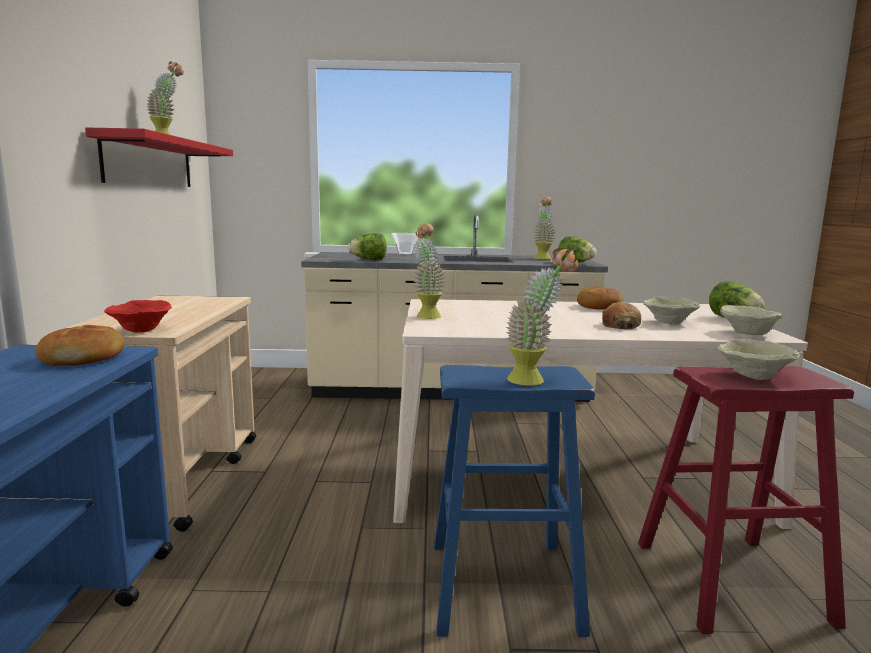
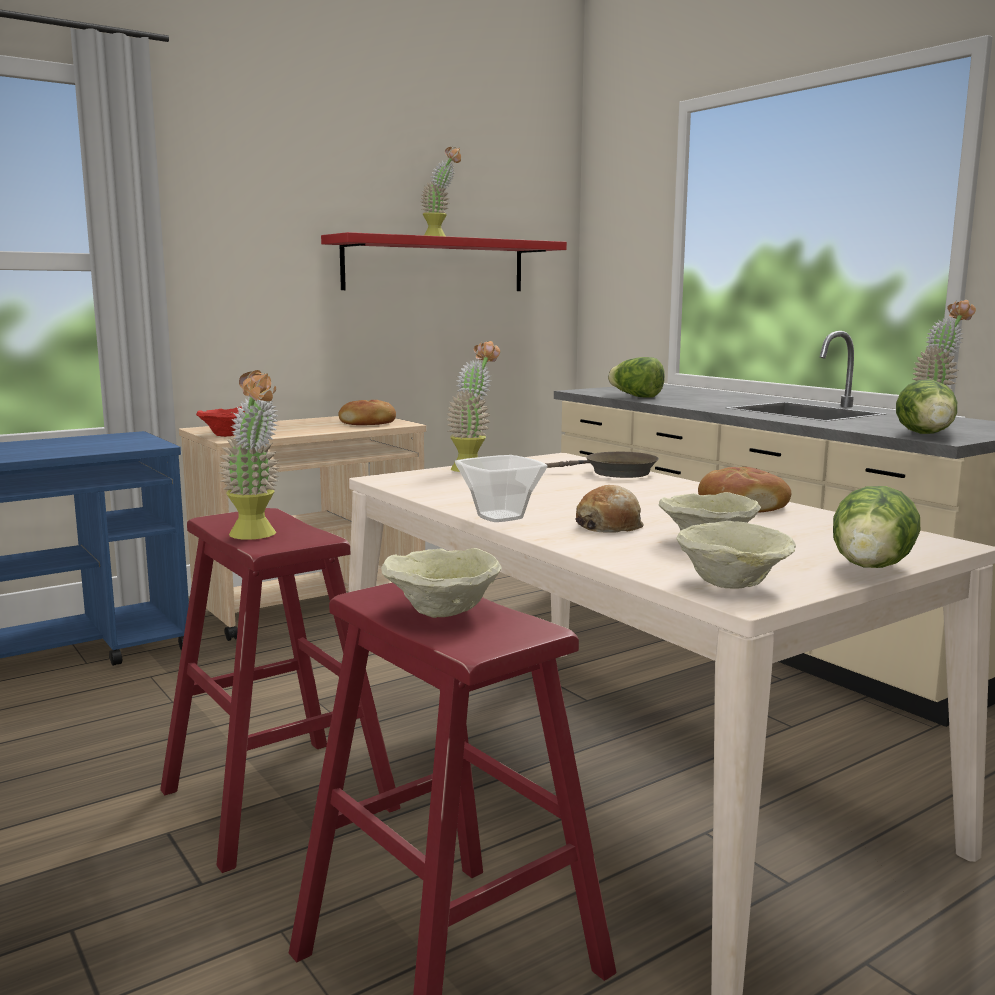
camera: 55 degrees right, 0 degrees up
(84, 358) = (122, 444): bread -> bread (368, 423)
(404, 254) = (743, 395): bowl -> bowl (498, 517)
(490, 304) = (614, 473): none -> brown frying pan
(502, 585) = (278, 799): blue stool -> red stool

